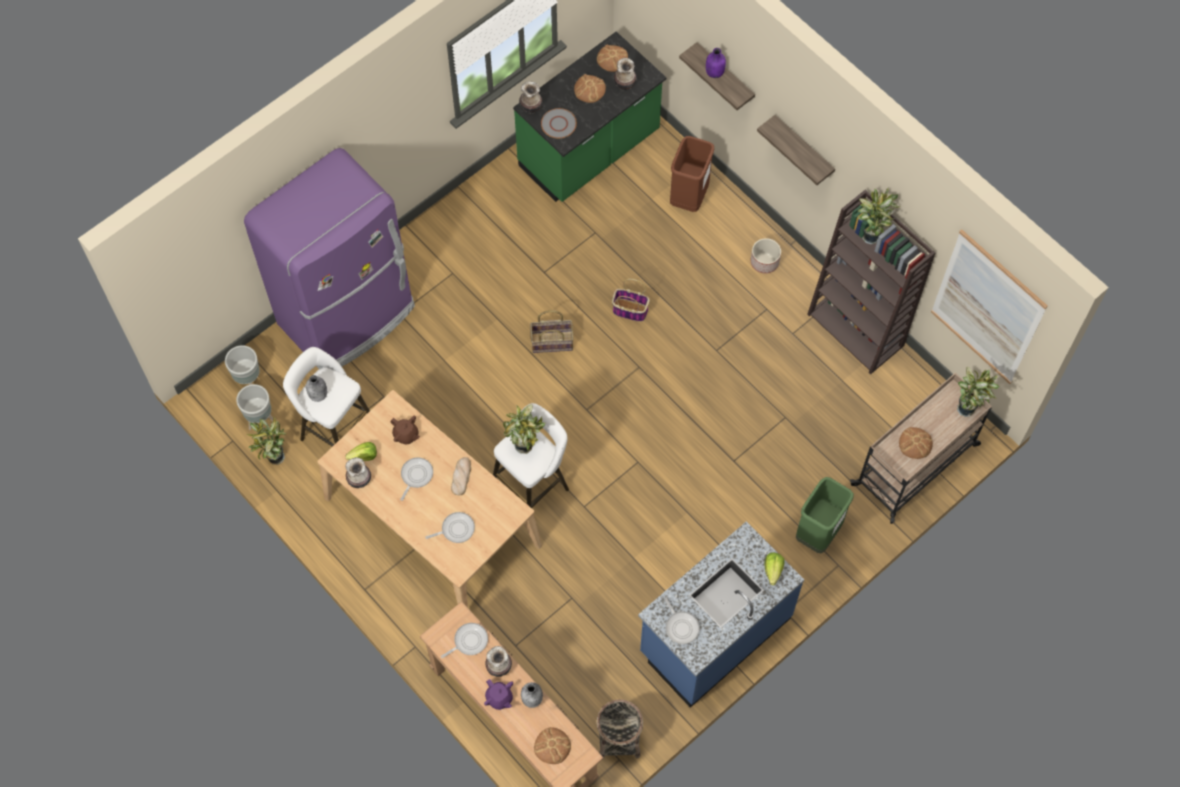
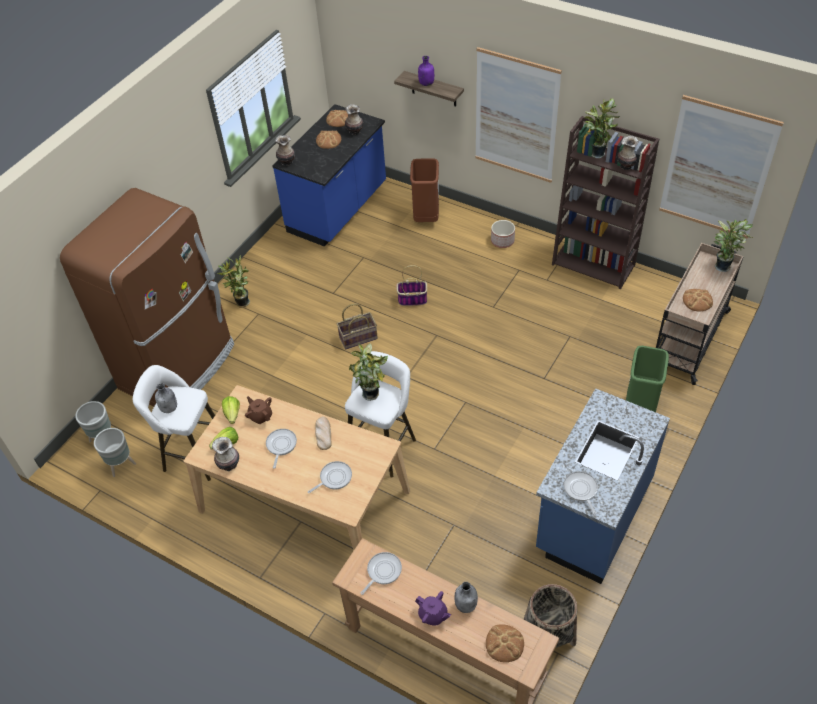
camera: 15 degrees left, 15 degrees down
(273, 458) = (142, 493): potted plant -> potted plant (241, 303)
(348, 316) = (179, 367): purple fridge -> brown fridge
(406, 435) = (260, 416): brown teapot -> brown teapot turned 150 degrees counterclockwise
(499, 667) = (422, 586): vase -> vase (626, 166)
(558, 124) = (312, 166): grey plate -> none
(590, 151) = (338, 209): green counter -> blue counter
(681, 626) = (581, 490): frying pan -> frying pan turned 150 degrees counterclockwise
(773, 570) = (639, 419): lettuce -> lettuce (232, 414)
(803, 149) = (516, 116): shelf -> picture

